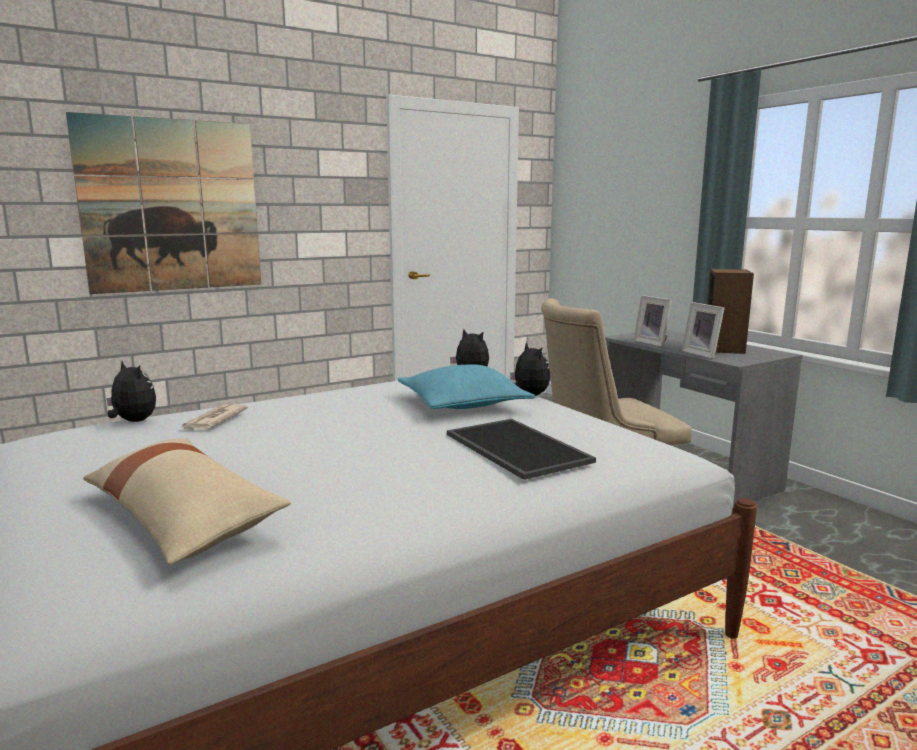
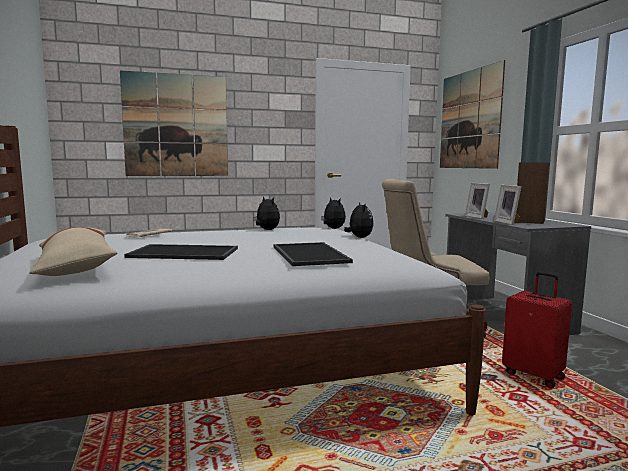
camera: 15 degrees right, 5 degrees down
(133, 421) = (106, 234): plush toy -> plush toy (266, 230)
(330, 463) = (185, 252): none -> tray
(463, 404) = (305, 237): turquoise pillow -> none
(609, 193) = (469, 120): none -> picture
(769, 563) = (534, 375): none -> red suitcase

